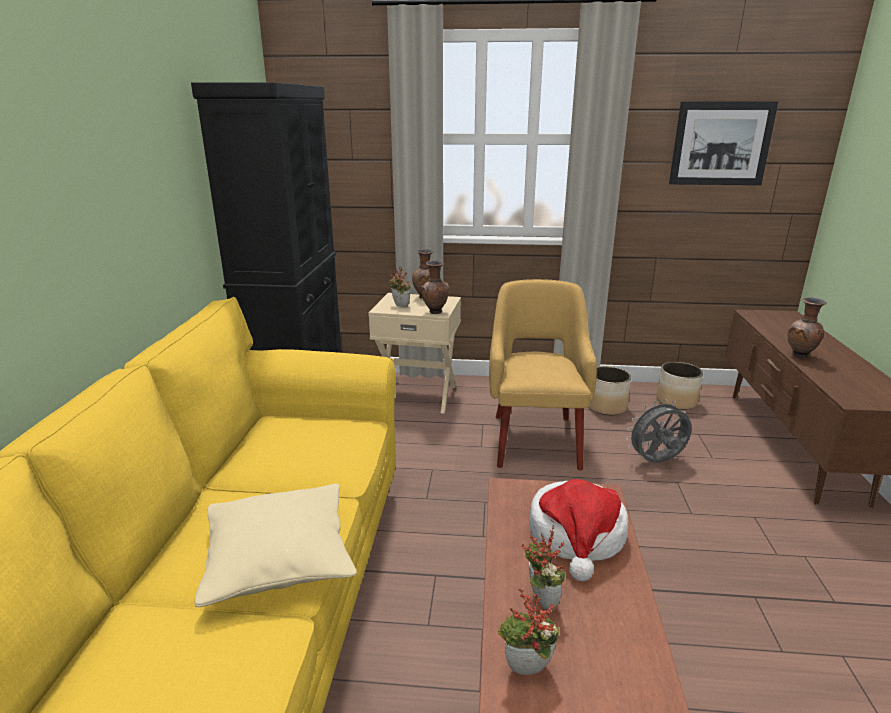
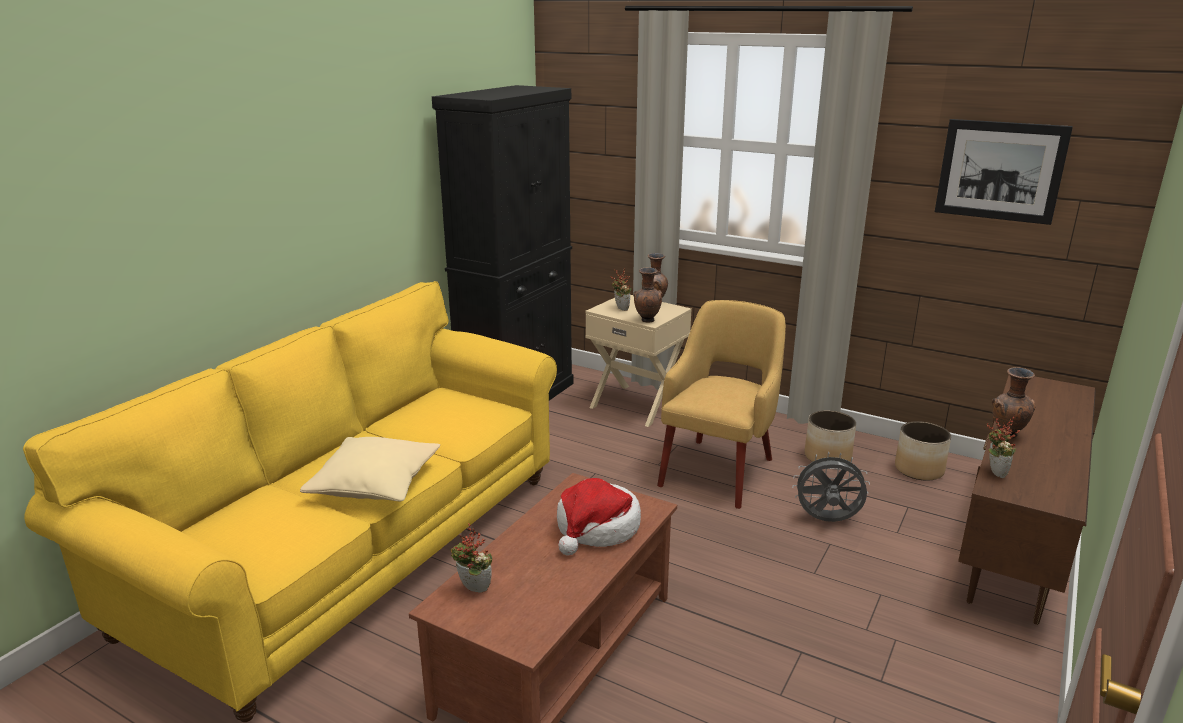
camera: 25 degrees right, 0 degrees up
(539, 601) = (523, 557): potted plant -> potted plant (994, 472)

